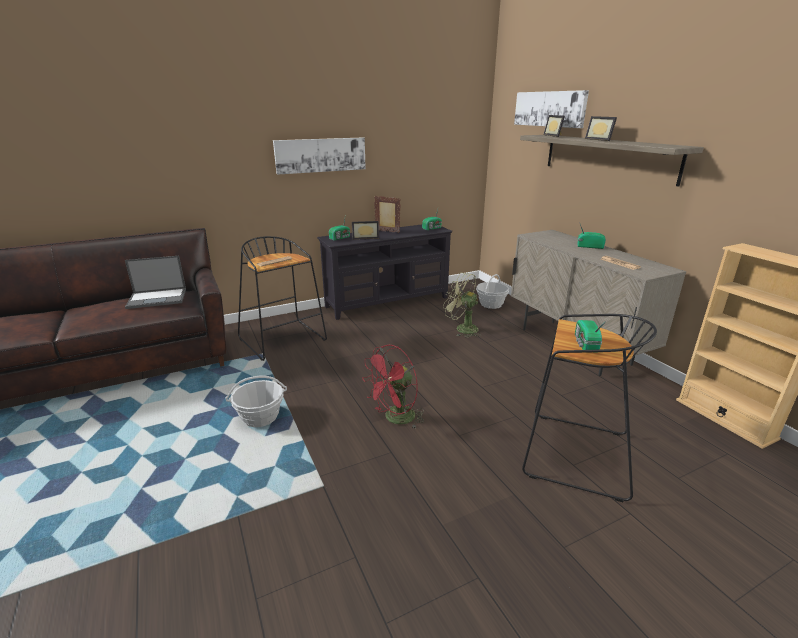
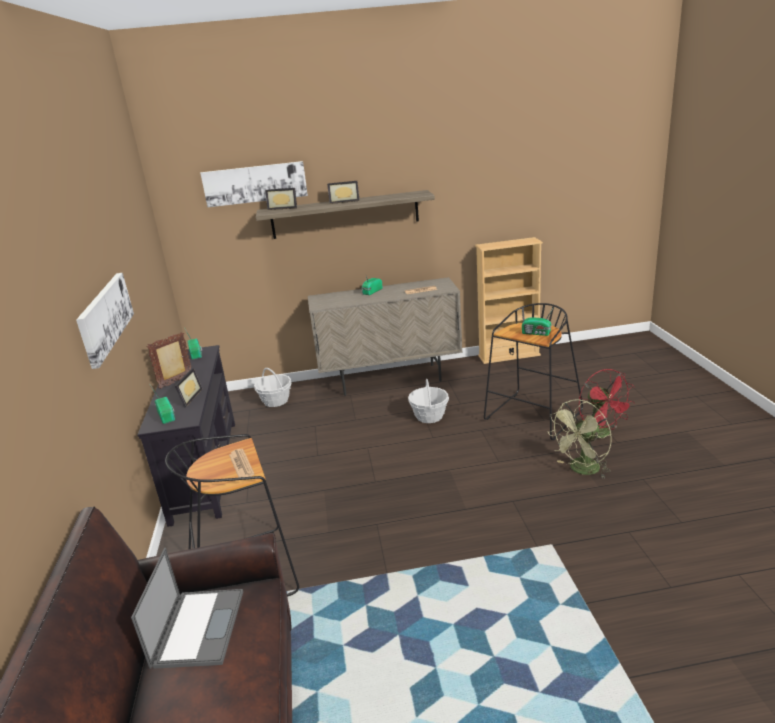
camera: 70 degrees left, 0 degrees up
(260, 417) = (430, 592): basket -> basket (429, 416)
(395, 419) = (465, 493): red fan -> red fan (601, 434)
(462, 328) = (317, 428): green fan -> green fan (581, 470)

